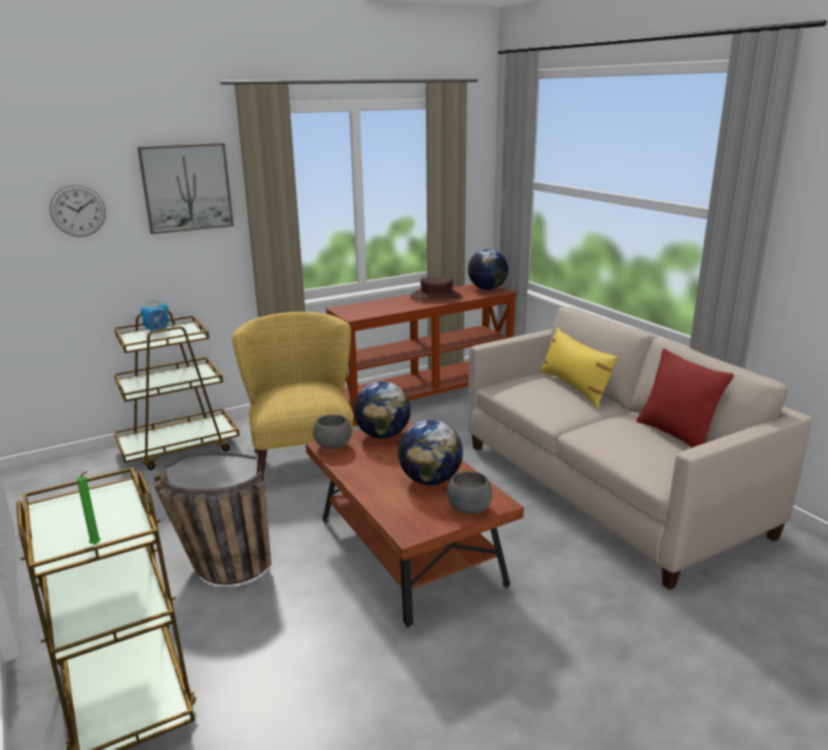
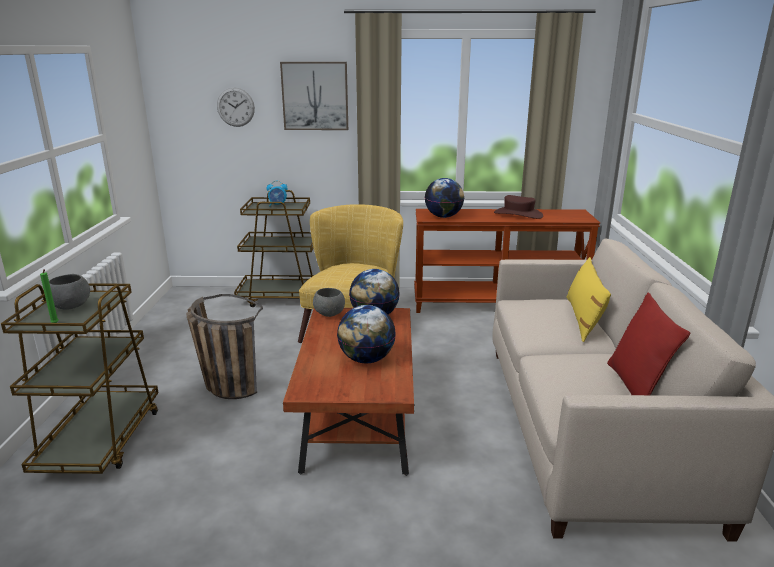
camera: 30 degrees right, 0 degrees up
(469, 509) = (368, 390): grey bowl -> grey bowl (72, 306)
(487, 289) = (575, 215): globe -> globe (443, 217)

